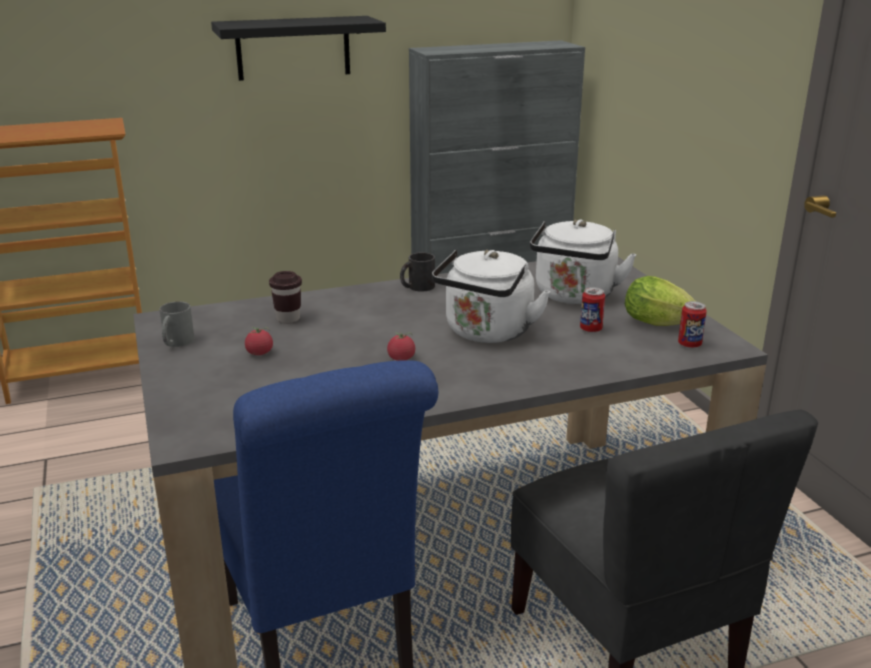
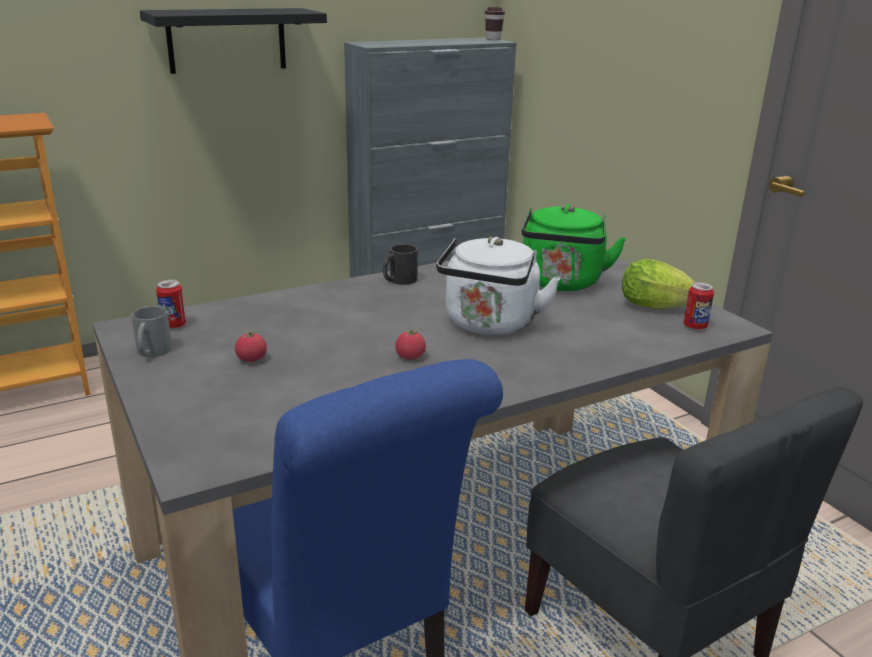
camera: 10 degrees left, 0 degrees up
(288, 319) = (272, 320): brown cup -> brown cup (493, 39)
(574, 296) = (561, 283): white kettle -> green kettle
(590, 329) = (592, 316): can -> can (173, 325)

